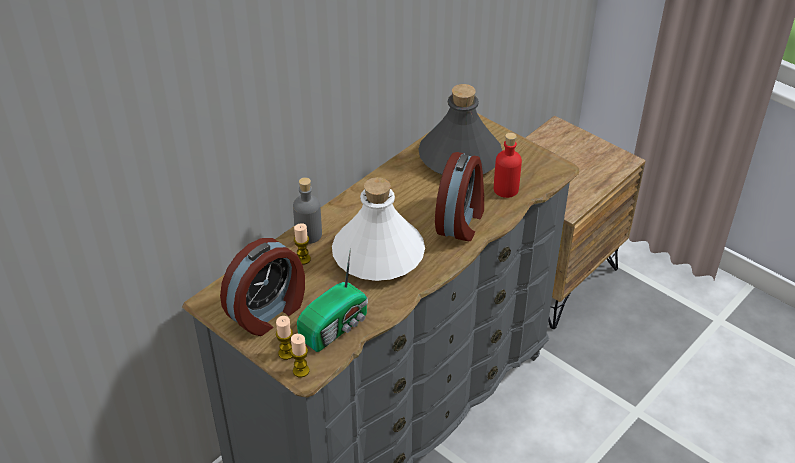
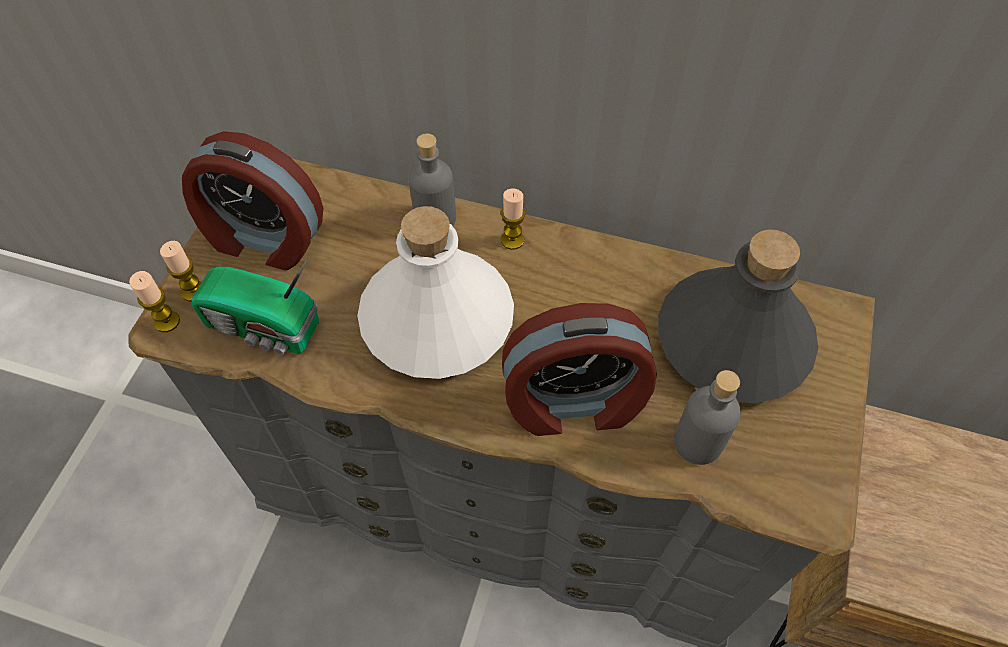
camera: 65 degrees right, 15 degrees up
(303, 259) = (382, 233): candle -> candle (512, 240)
(506, 189) = (698, 442): red bottle -> grey bottle

